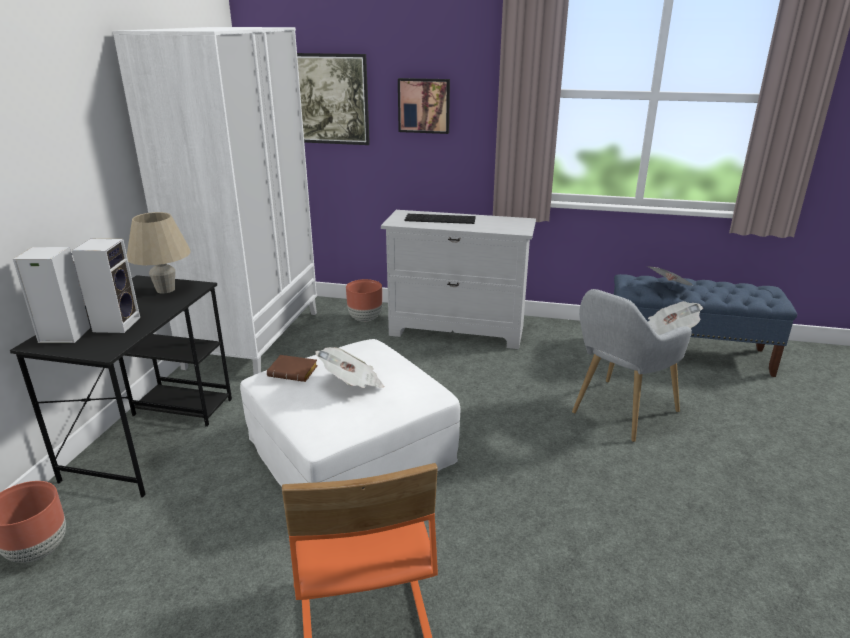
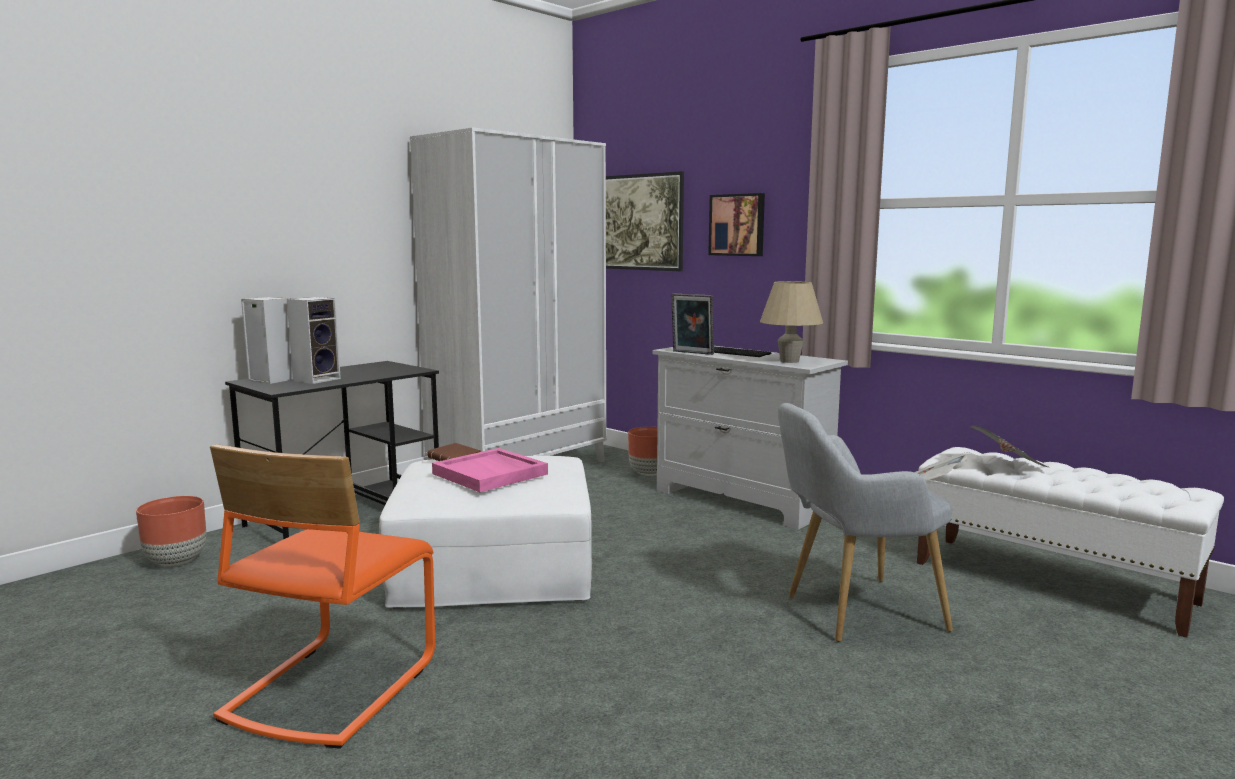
camera: 30 degrees right, 15 degrees down
(165, 290) = (390, 369): beige table lamp -> beige table lamp (789, 361)
(352, 383) = (491, 474): newspaper -> pink tray
(418, 225) = (692, 353): none -> picture frame
(687, 354) = (1052, 582): blue bench -> white bench

